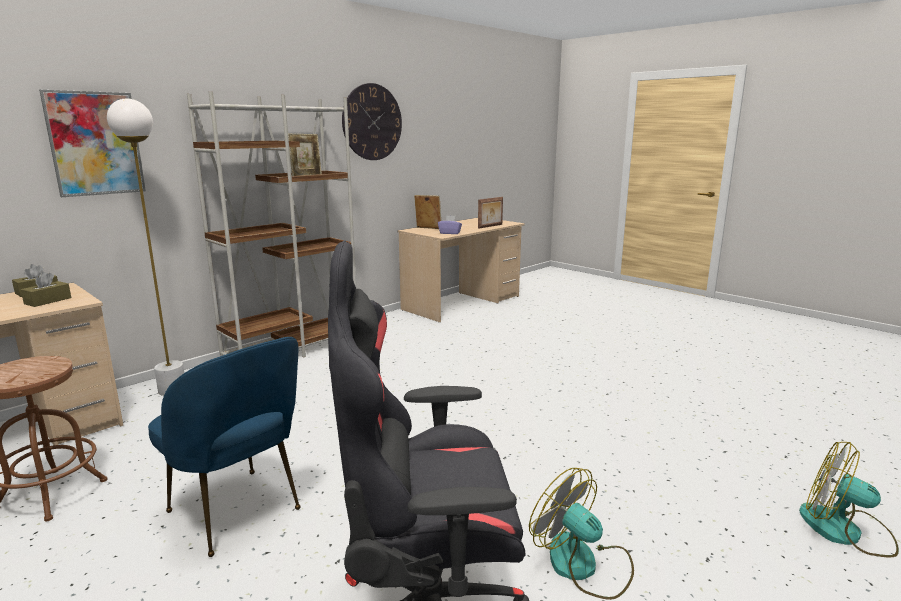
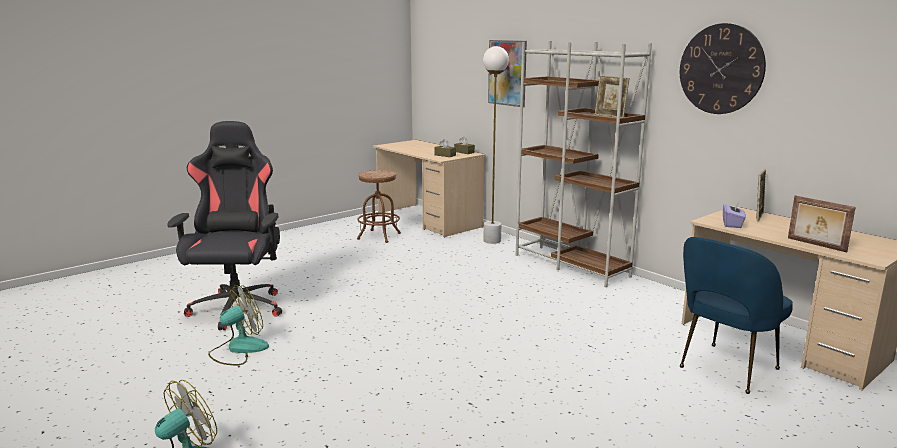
camera: 95 degrees right, 0 degrees up
(239, 516) = (340, 269): blue chair -> blue chair (724, 371)

